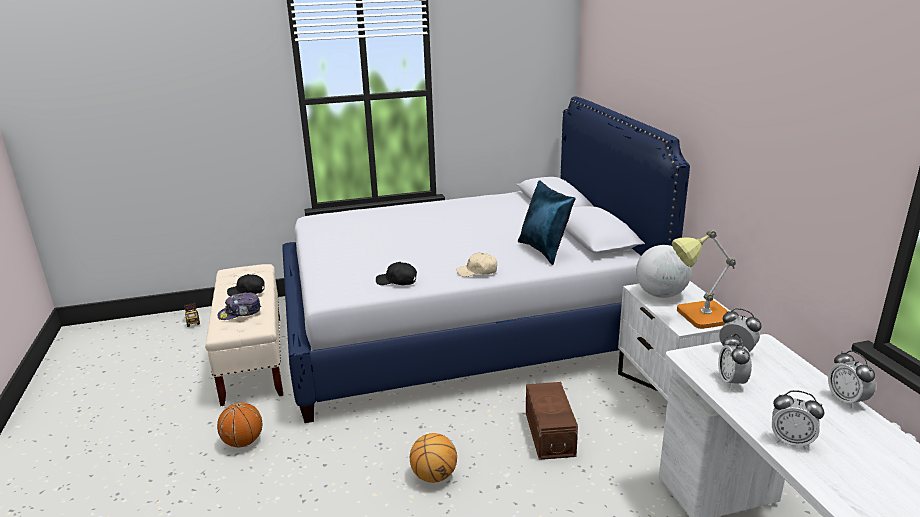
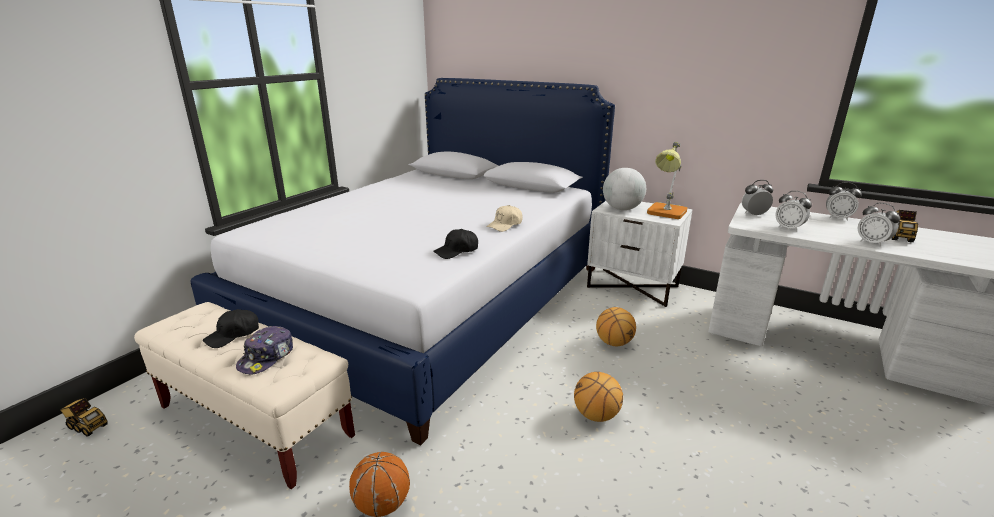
camera: 45 degrees left, 0 degrees up
(545, 251) = (520, 200): blue pillow -> none
(548, 434) = (614, 343): brown storage box -> basketball
(791, 441) = (872, 243): alarm clock -> alarm clock turned 75 degrees clockwise
(860, 455) = (898, 237): none -> toy truck

